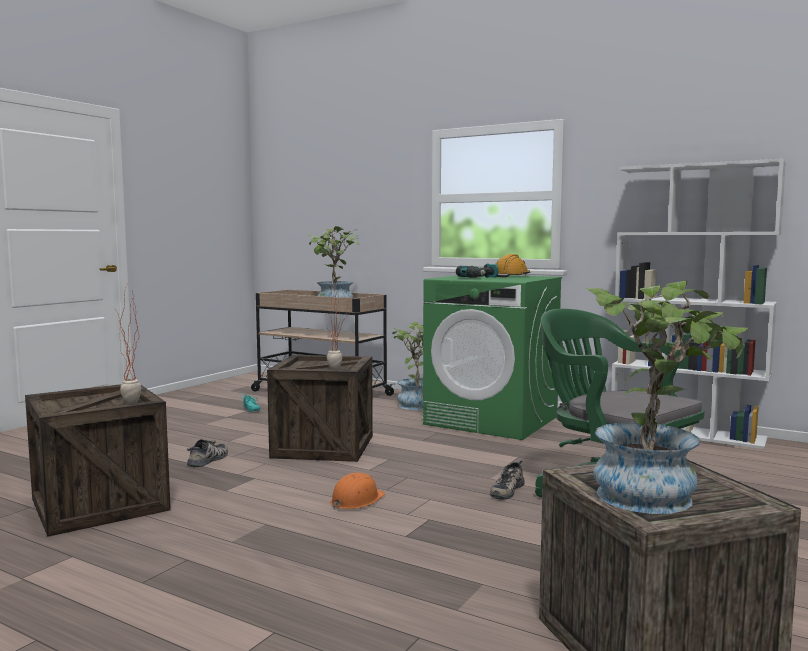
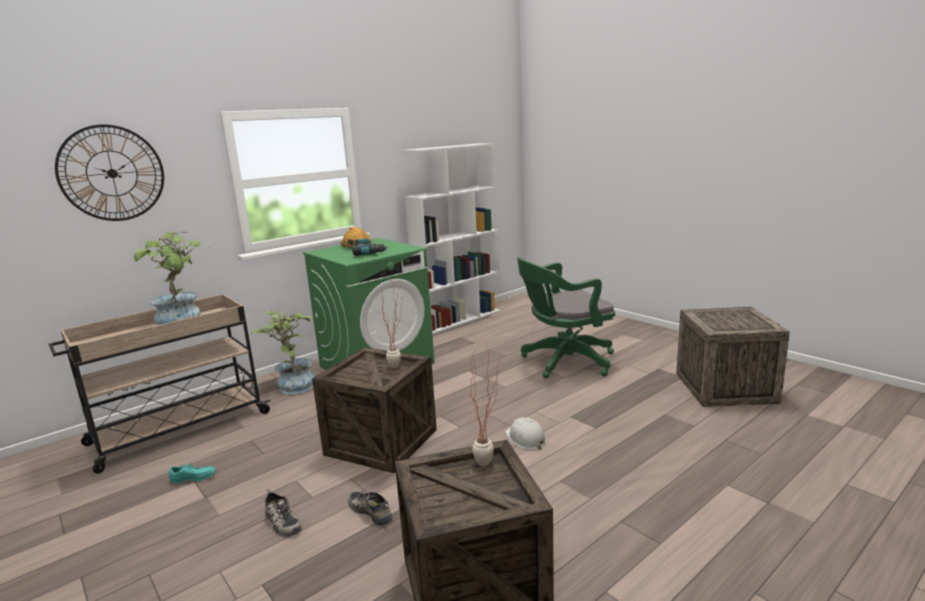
camera: 70 degrees left, 10 degrees up
(352, 182) = (112, 173): none -> wall clock
(356, 500) = (525, 438): orange hard hat -> white hard hat
(506, 489) = (529, 385): shoe -> shoe (281, 521)
(655, 494) = (741, 322): potted plant -> none

